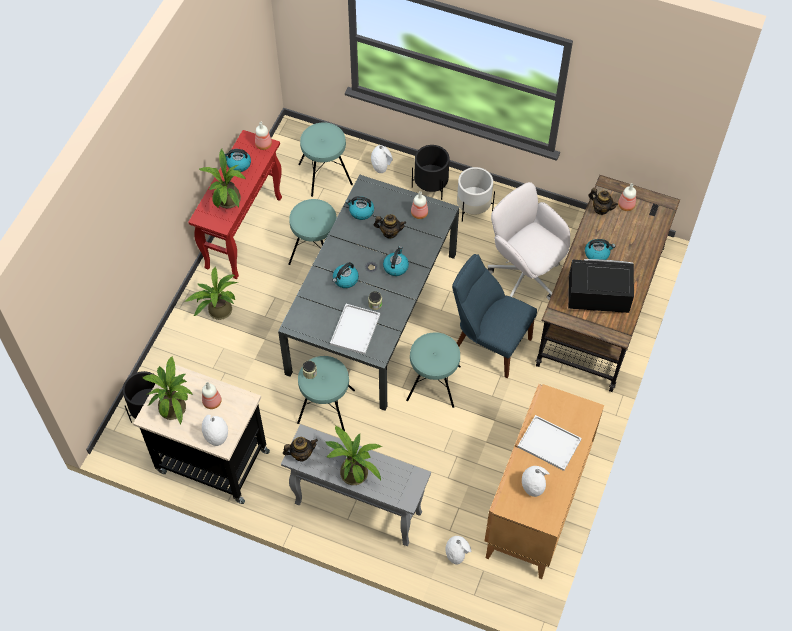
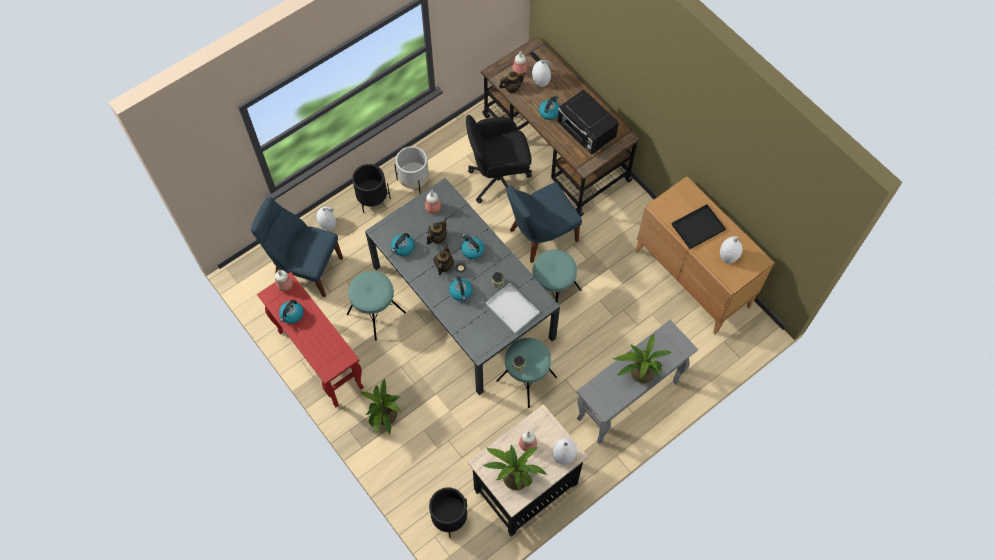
camera: 60 degrees left, 5 degrees up
(227, 202) = (326, 342): potted plant -> none
(301, 454) = (604, 402): teapot -> teapot (443, 266)
(325, 174) = (305, 268): turquoise stool -> blue chair
(457, 555) = (703, 352): white vase -> white vase (541, 80)
(525, 277) = (499, 181): white office chair -> black office chair
(548, 443) = (697, 228): white tray -> black tray
(597, 297) = (586, 133): black microwave -> black microwave turned 75 degrees counterclockwise

